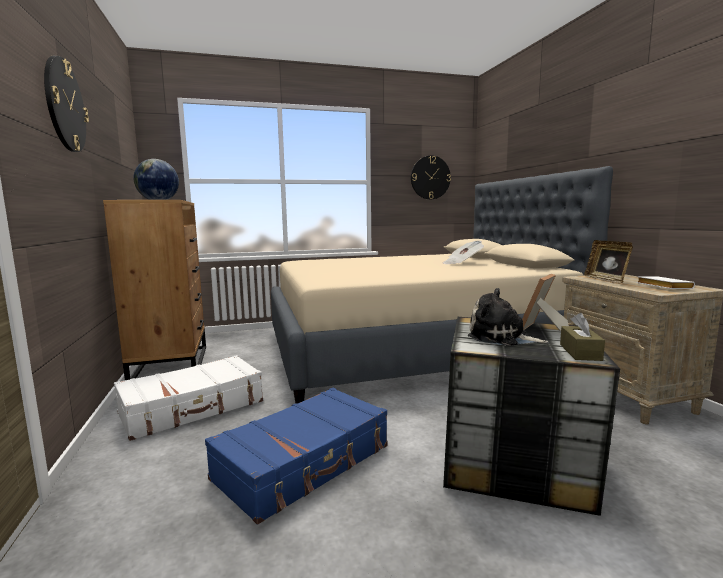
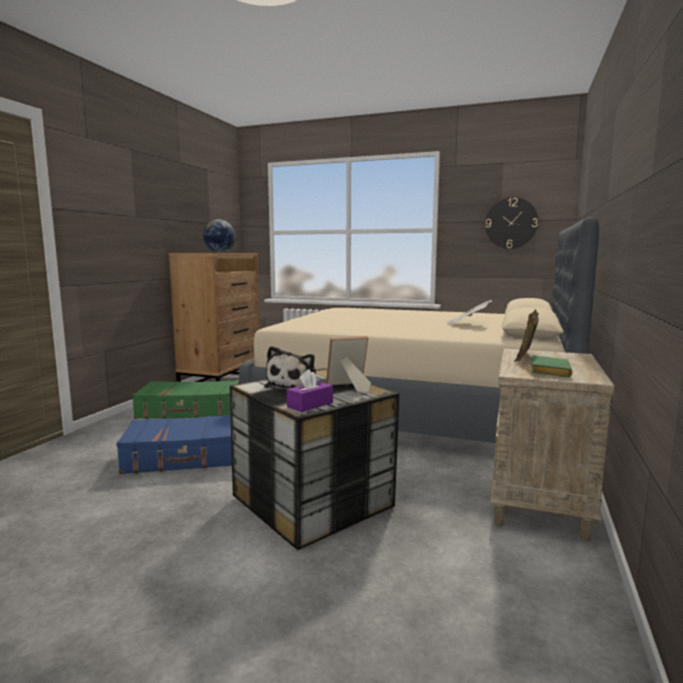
camera: 35 degrees right, 0 degrees up
(65, 105) = (132, 192): wall clock -> none
(193, 408) = (189, 411): white suitcase -> green suitcase
(501, 337) = (295, 385): plush toy -> plush toy turned 135 degrees counterclockwise
(580, 352) = (310, 405): brown tissue box -> purple tissue box
(662, 287) = (548, 371): white book -> green book

